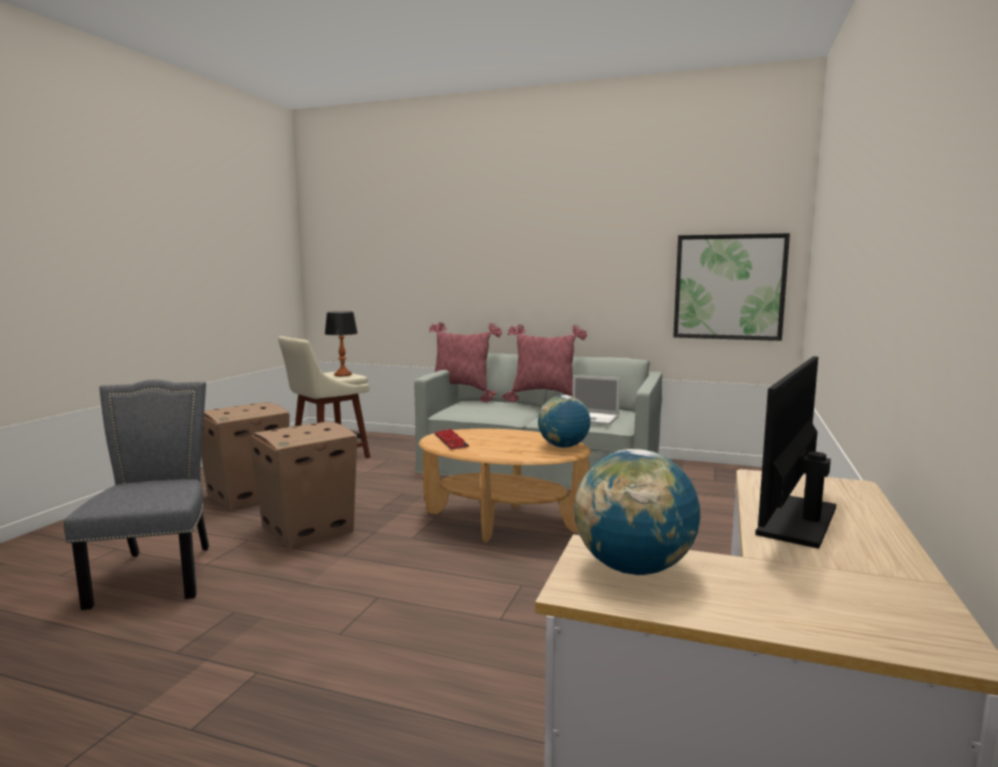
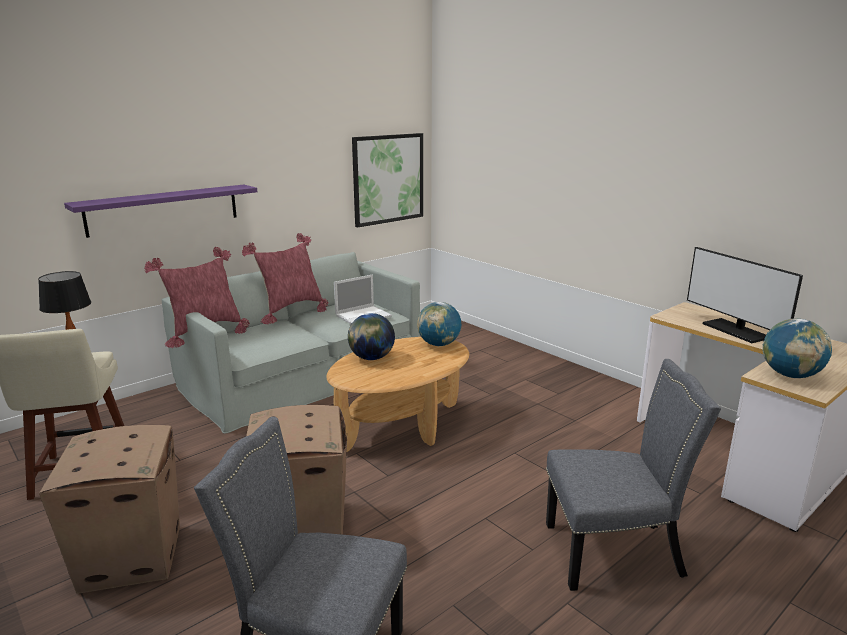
camera: 60 degrees left, 10 degrees up
(363, 686) = (610, 552): none -> grey chair
(451, 441) = (368, 376): keyboard -> none
(476, 290) = (164, 209): none -> purple shelf
(490, 435) = (371, 358): none -> globe

